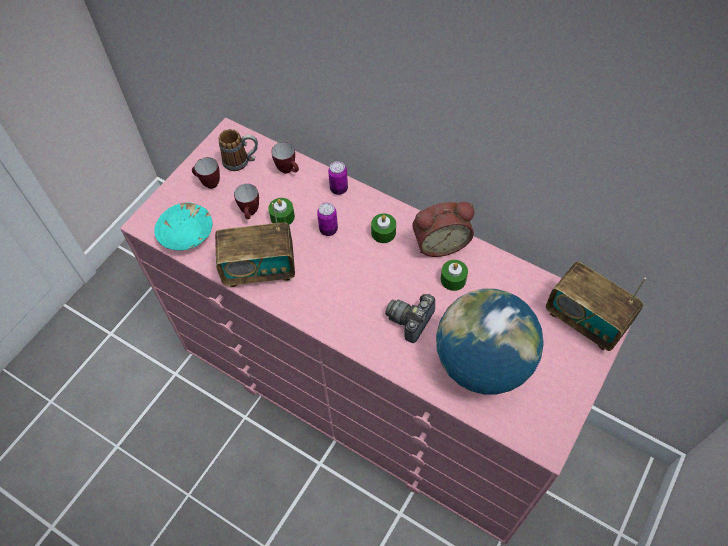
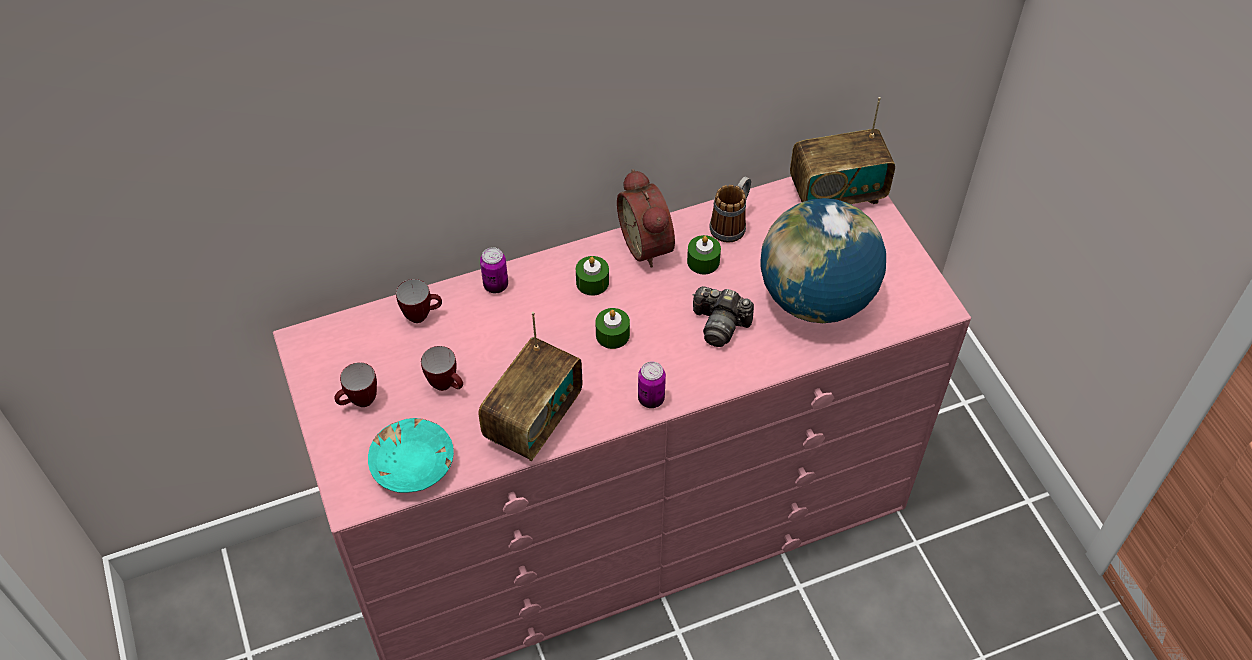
camera: 55 degrees left, 5 degrees down
(242, 161) = (361, 352): mug -> mug (732, 224)
(282, 217) = (482, 358): green candle -> green candle (612, 335)
(328, 229) = (541, 327): can -> can (651, 399)
(411, 320) = (720, 325): camera -> camera turned 45 degrees counterclockwise
(439, 242) = (649, 244): alarm clock -> alarm clock turned 135 degrees clockwise

